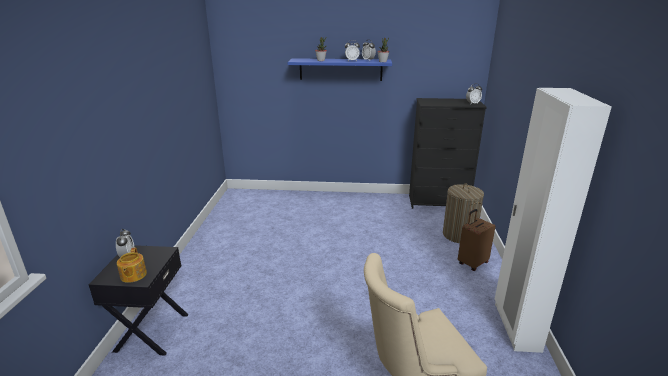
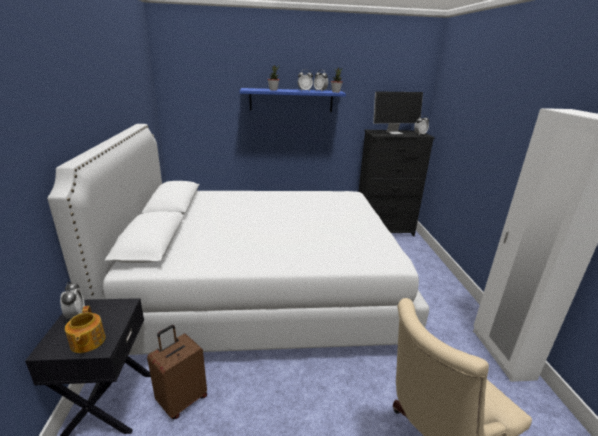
camera: 10 degrees left, 0 degrees up
(298, 256) = (263, 293): none -> white bed
(446, 101) = (394, 132): none -> monitor
(459, 235) = (414, 261): laundry basket -> none
(472, 263) = (435, 288): brown suitcase -> brown suitcase (182, 400)

